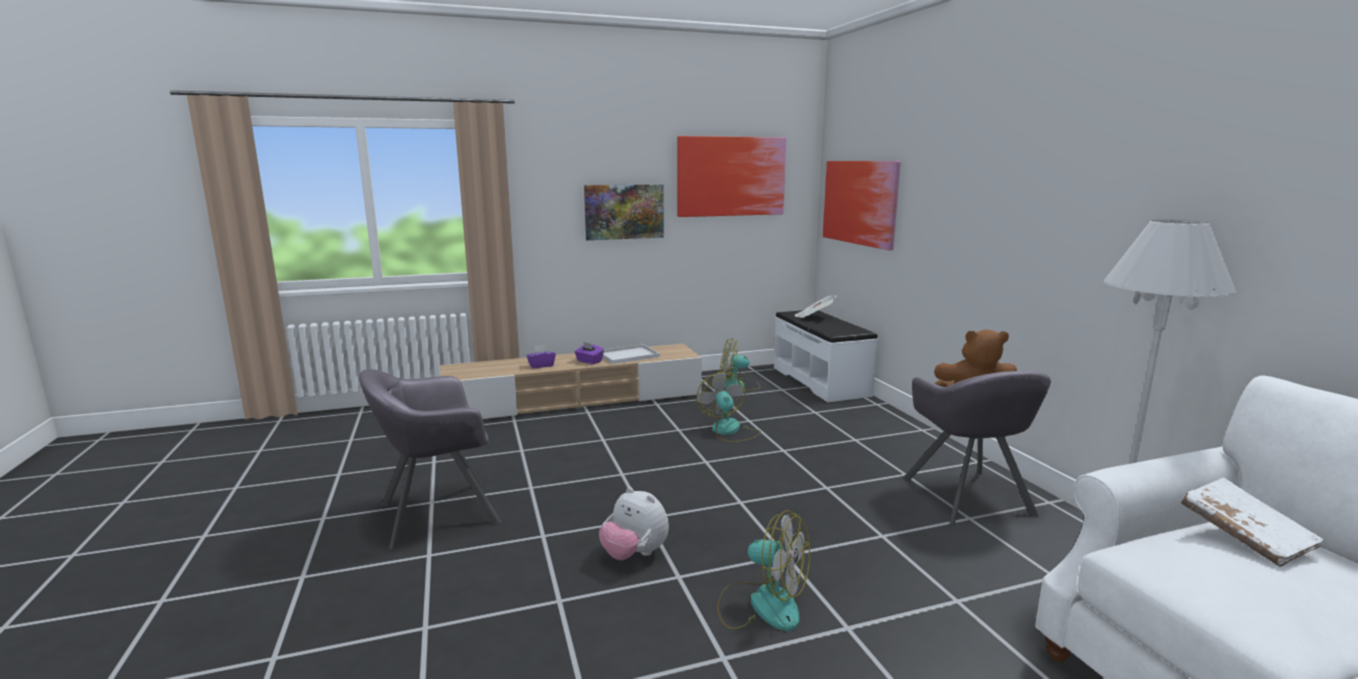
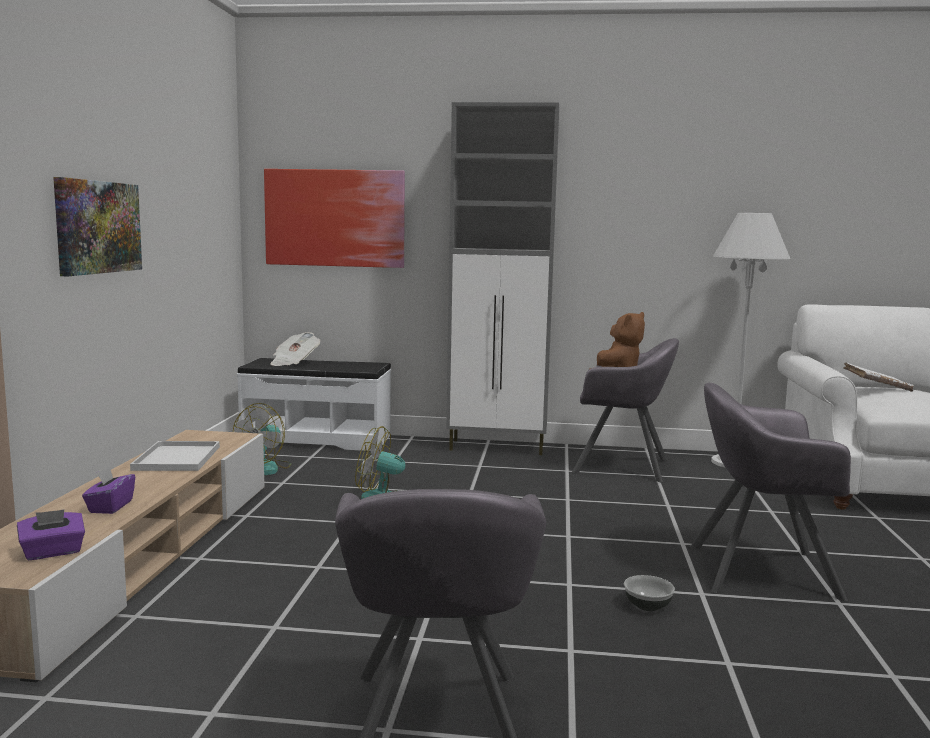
camera: 65 degrees left, 5 degrees down
(589, 361) = (157, 479): purple tissue box -> purple tissue box (53, 552)
(634, 554) = (647, 605): plush toy -> bowl
(731, 176) = (185, 180): picture -> none
(762, 604) = (761, 570): fan -> grey armchair
(918, 436) = (498, 447): none -> grey cabinet

